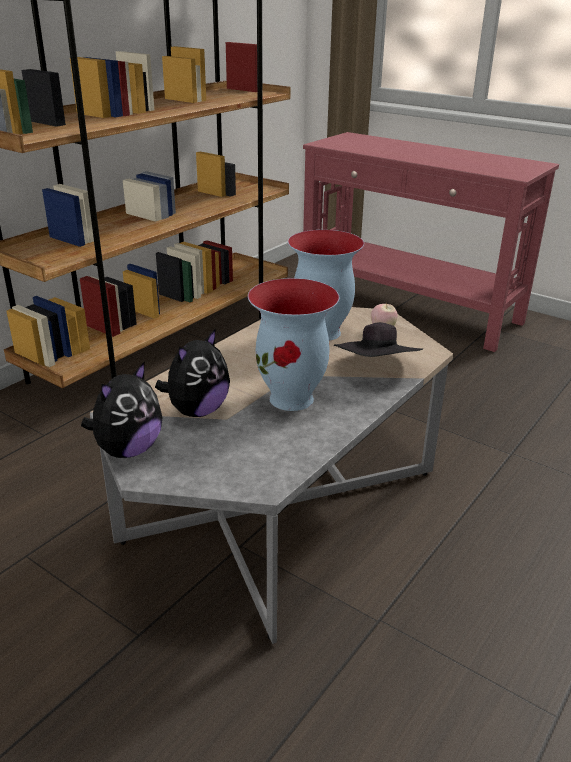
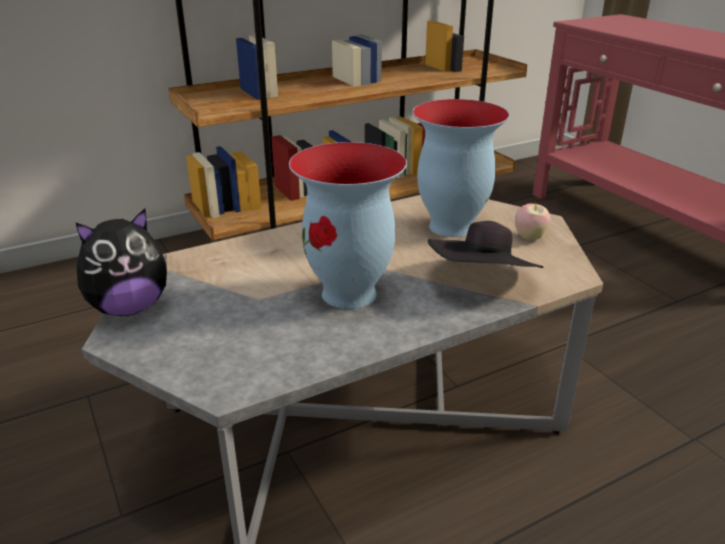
camera: 25 degrees right, 0 degrees up
(197, 411) = (236, 283): plush toy -> none

